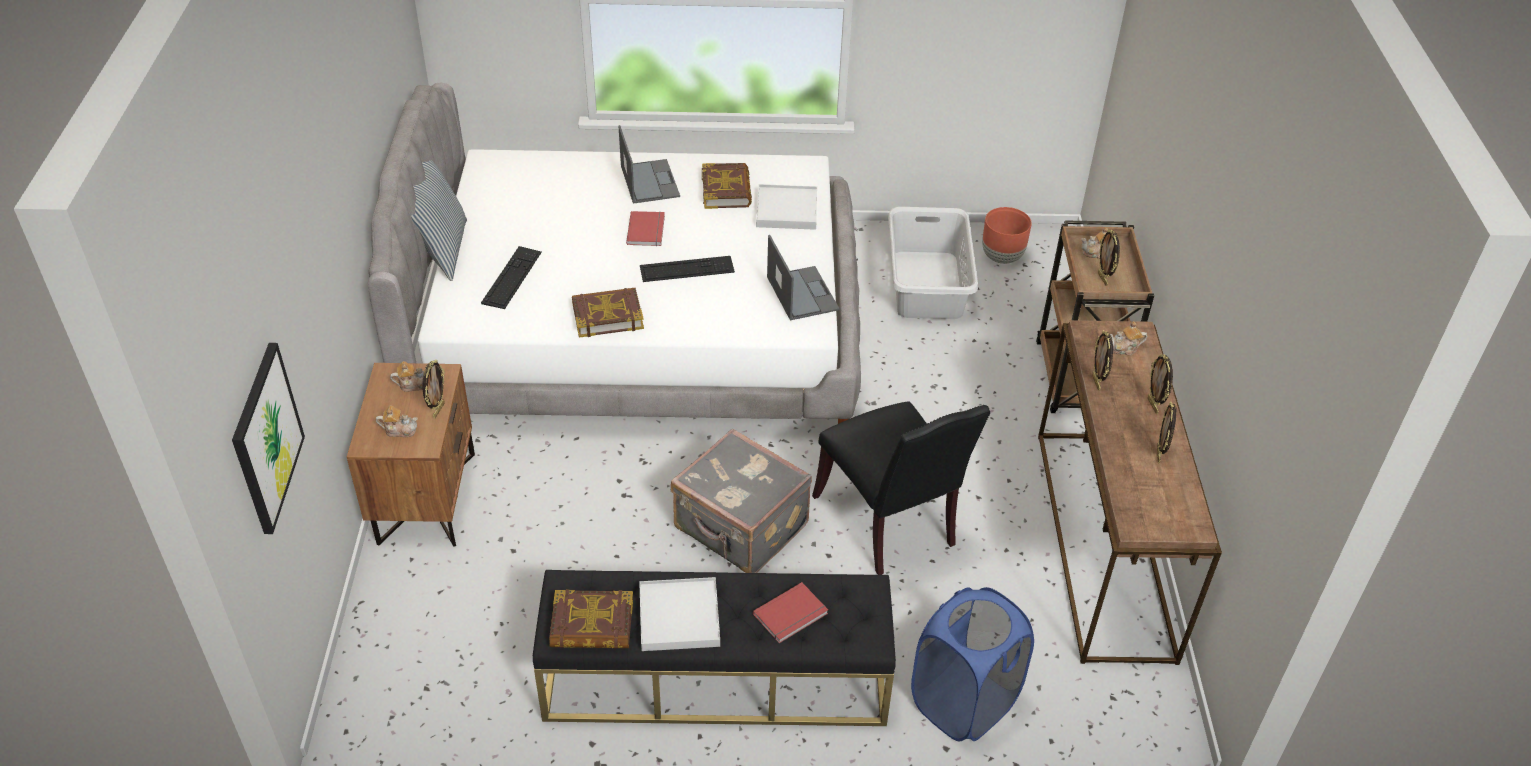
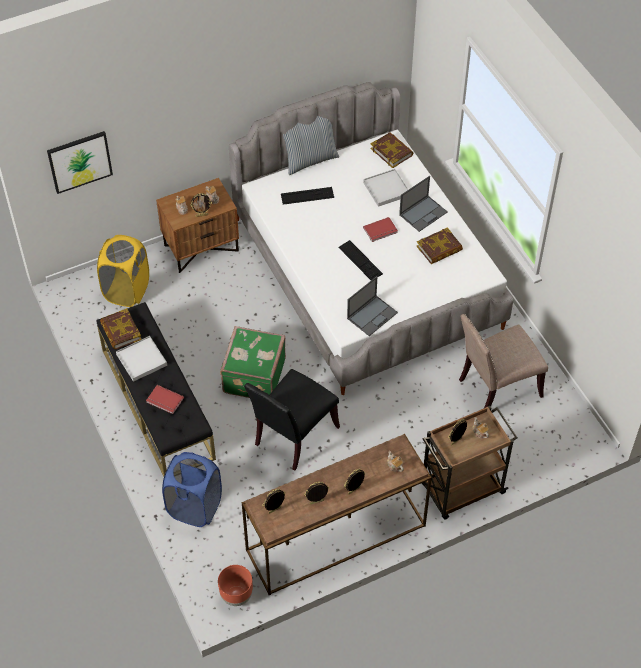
camera: 65 degrees right, 10 degrees up
(432, 634) = (127, 290): none -> yellow laundry basket
(607, 316) = (303, 245): book -> book (391, 152)
(740, 528) = (253, 376): grey suitcase -> green suitcase
(787, 210) = (440, 282): white tray -> white tray (386, 189)
(926, 285) = (496, 388): grey laundry basket -> beige chair
(1002, 257) = (552, 417): brown planter -> brown planter (237, 595)
(1096, 382) = (358, 460): picture frame -> picture frame (275, 510)

